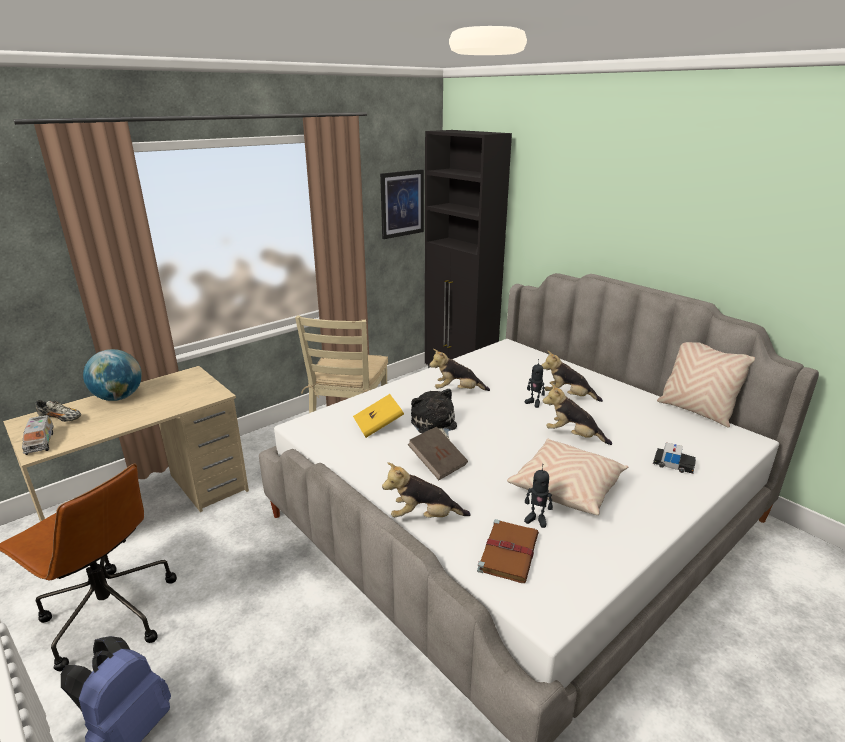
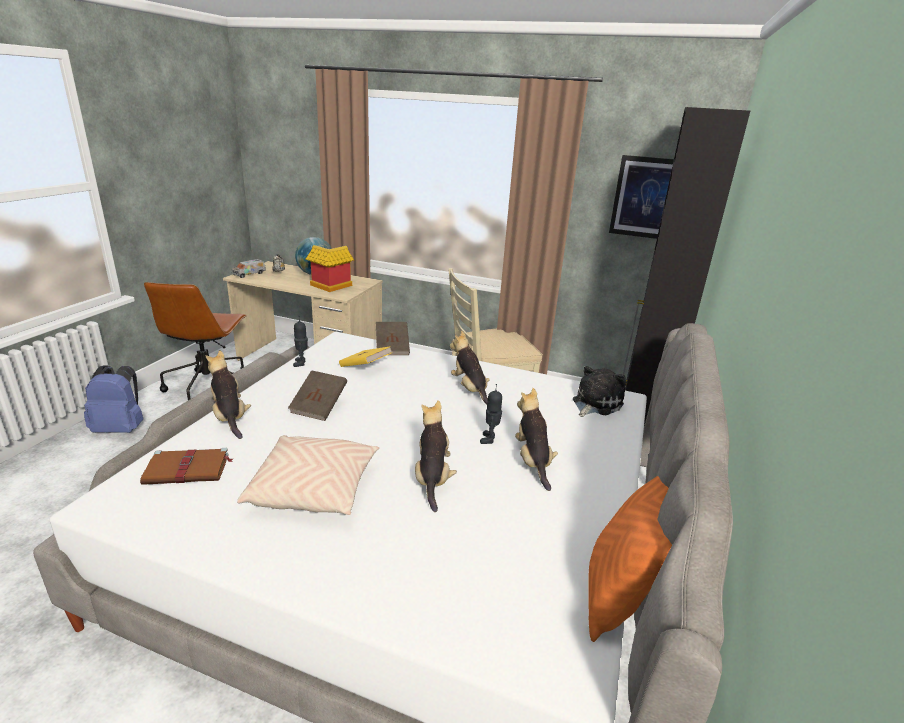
camera: 60 degrees right, 0 degrees up
(178, 397) = (329, 287): none -> toy house
(350, 404) = (392, 348): none -> brown book
(434, 425) = (387, 391): plush toy -> plush toy (595, 403)
(536, 519) = (245, 477): toy robot -> toy robot (301, 363)
(673, 464) = (422, 576): toy car -> none
(695, 411) = (616, 595): beige pillow -> orange pillow

